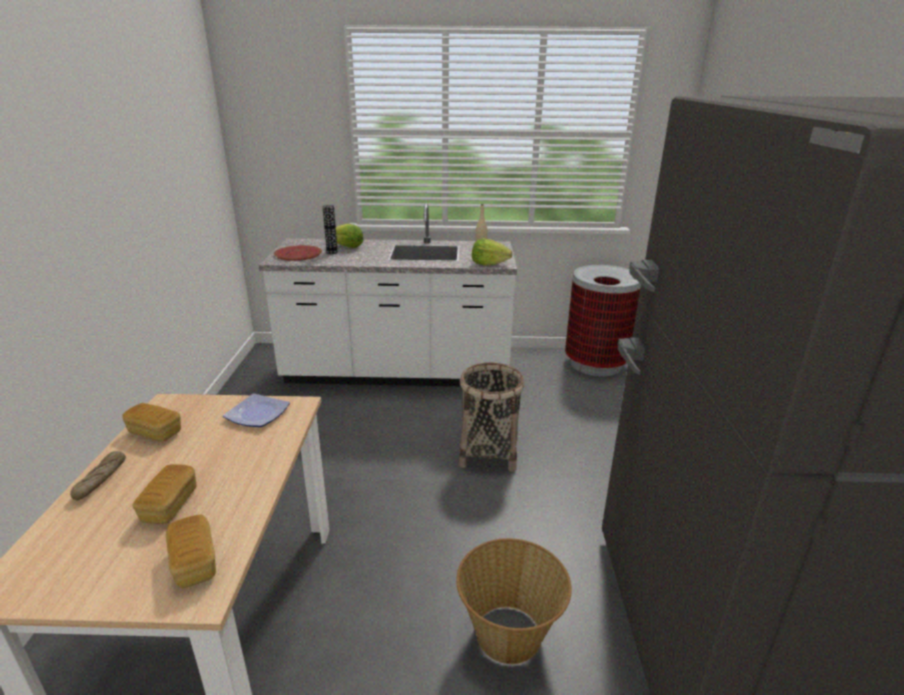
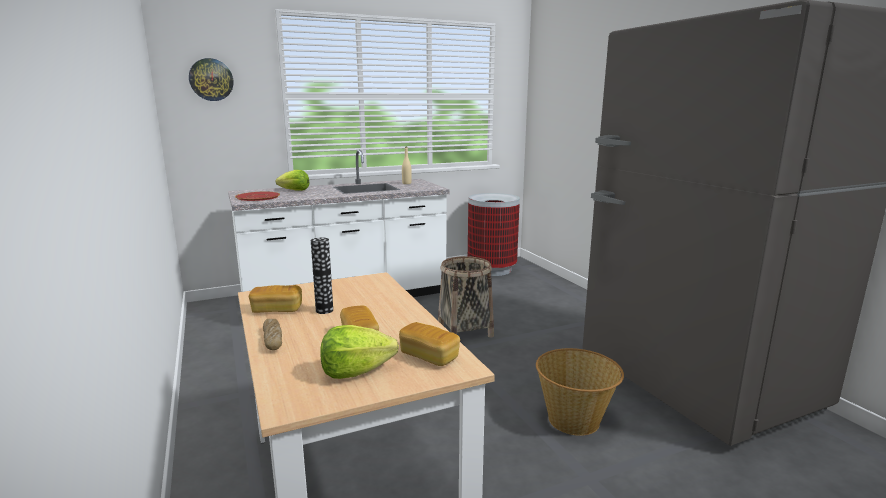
camera: 25 degrees left, 10 degrees down
(256, 414) = (350, 287): plate -> none
(275, 113) = (211, 80): none -> wall clock
(332, 252) = (287, 194): vase -> vase (324, 310)
(489, 264) = (425, 188): lettuce -> lettuce (356, 371)

